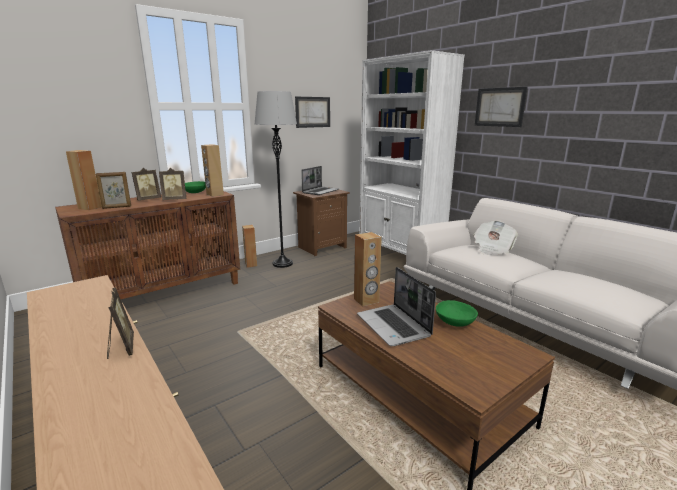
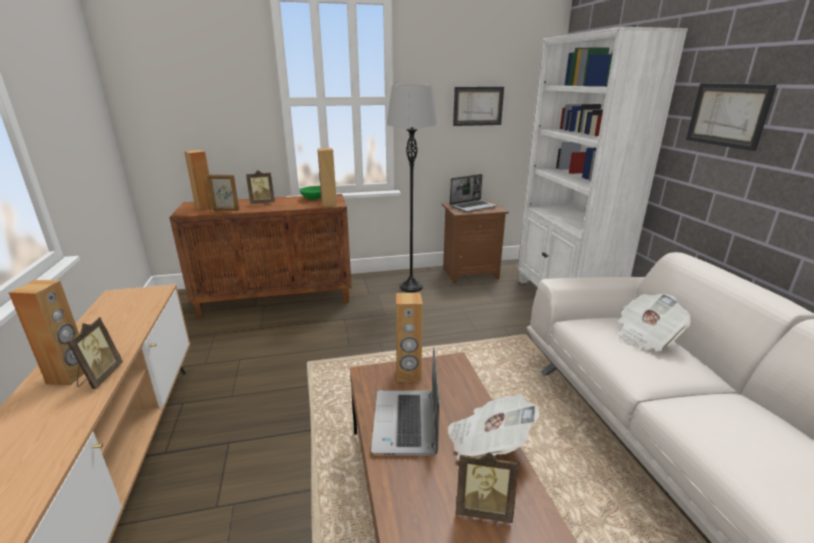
camera: 25 degrees right, 5 degrees up
(175, 199) = (284, 206): picture frame -> picture frame (483, 509)
(251, 265) = (378, 281): brown speaker -> brown speaker (69, 375)
(454, 322) = (487, 443): green bowl -> newspaper

